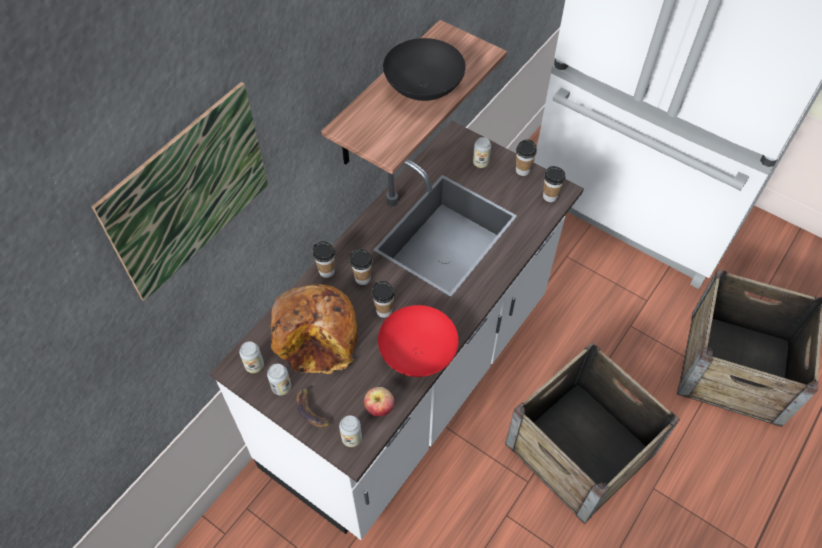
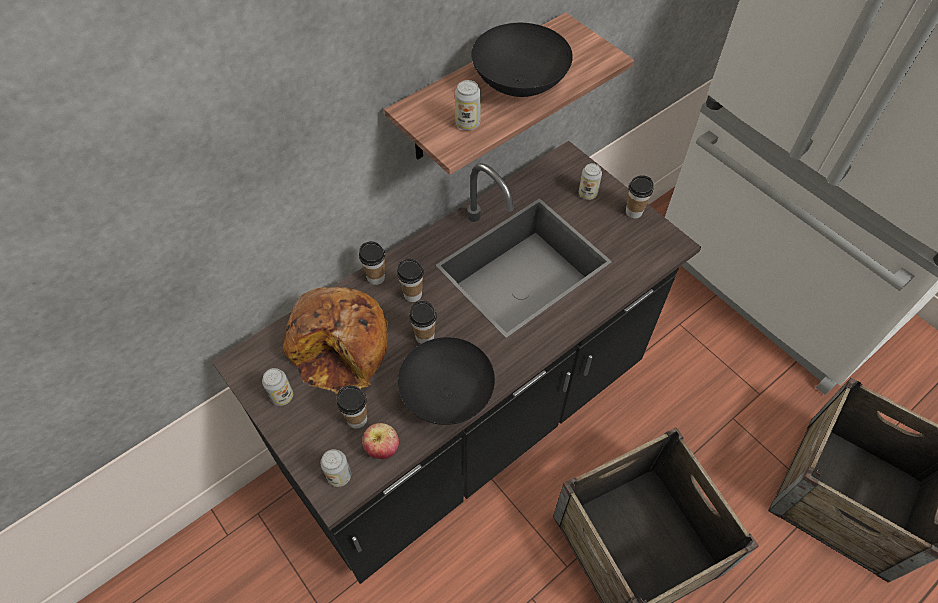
camera: 15 degrees right, 0 degrees up
(189, 193) = (179, 141): picture -> none
(254, 365) = (261, 364): can -> can (467, 123)
(313, 409) = (307, 430): banana -> none
(411, 383) = (469, 422): white counter -> black counter
(417, 355) = (446, 396): red bowl -> black bowl
(550, 196) = (657, 248): cup -> cup (357, 419)

